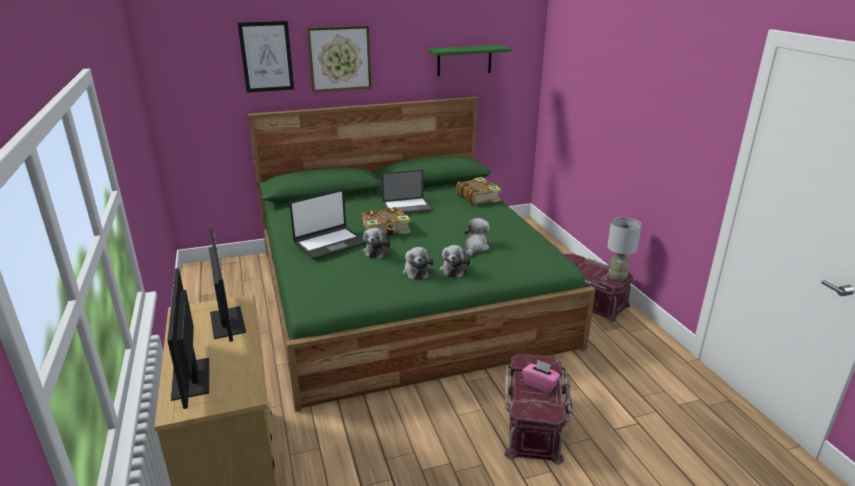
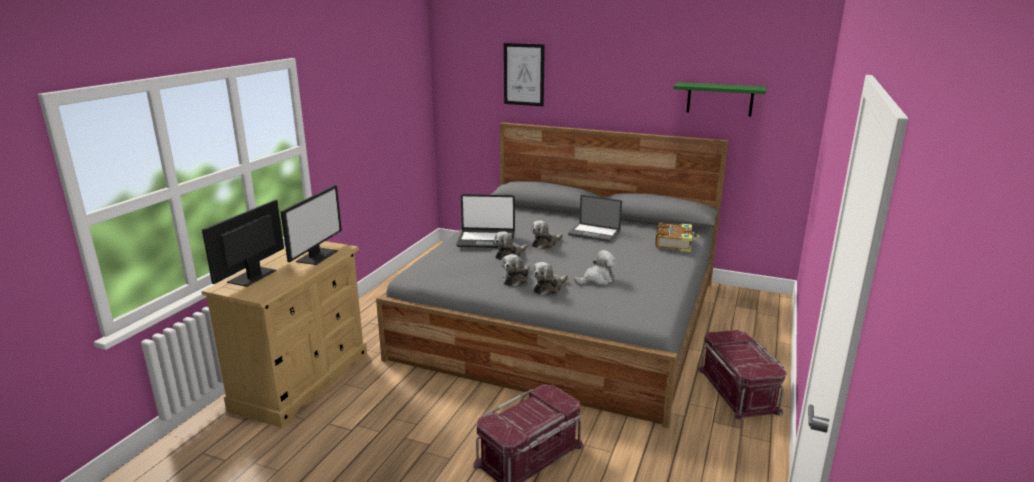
camera: 40 degrees right, 5 degrees down
(339, 58) = (587, 83): picture -> none
(386, 229) = (545, 244): book -> plush toy
(405, 295) = (565, 317): green bed -> grey bed
(540, 384) = (534, 414): pink tissue box -> none
(617, 278) = (759, 370): grey table lamp -> none

